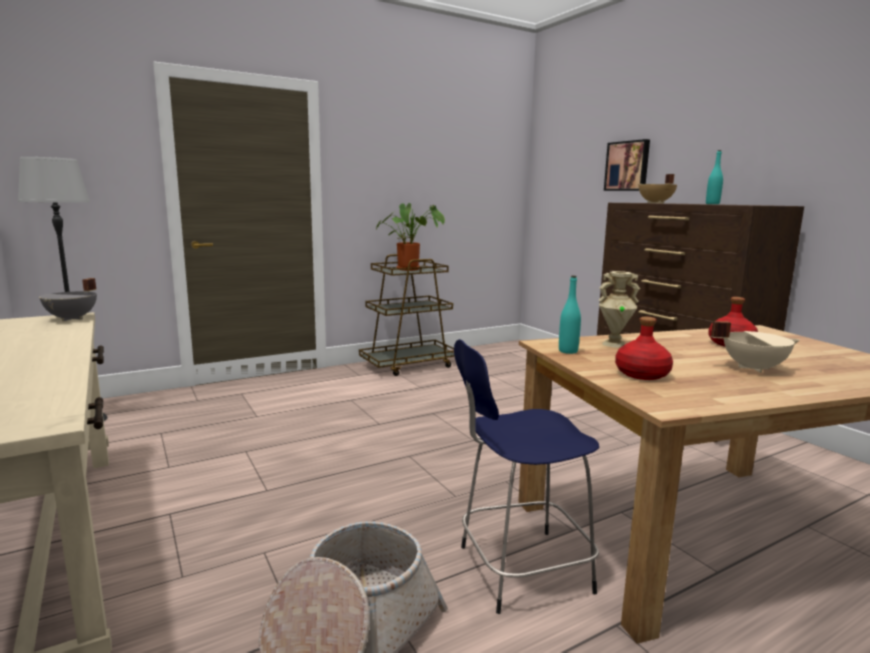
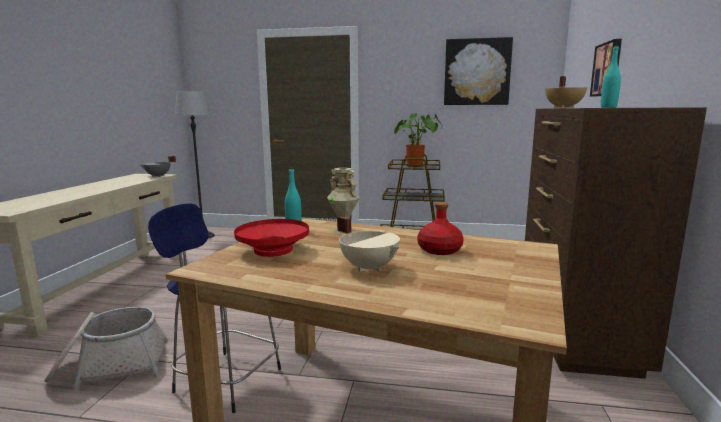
camera: 40 degrees right, 0 degrees up
(455, 156) = (477, 72): none -> picture
(642, 374) = (273, 250): red bottle -> red bowl

